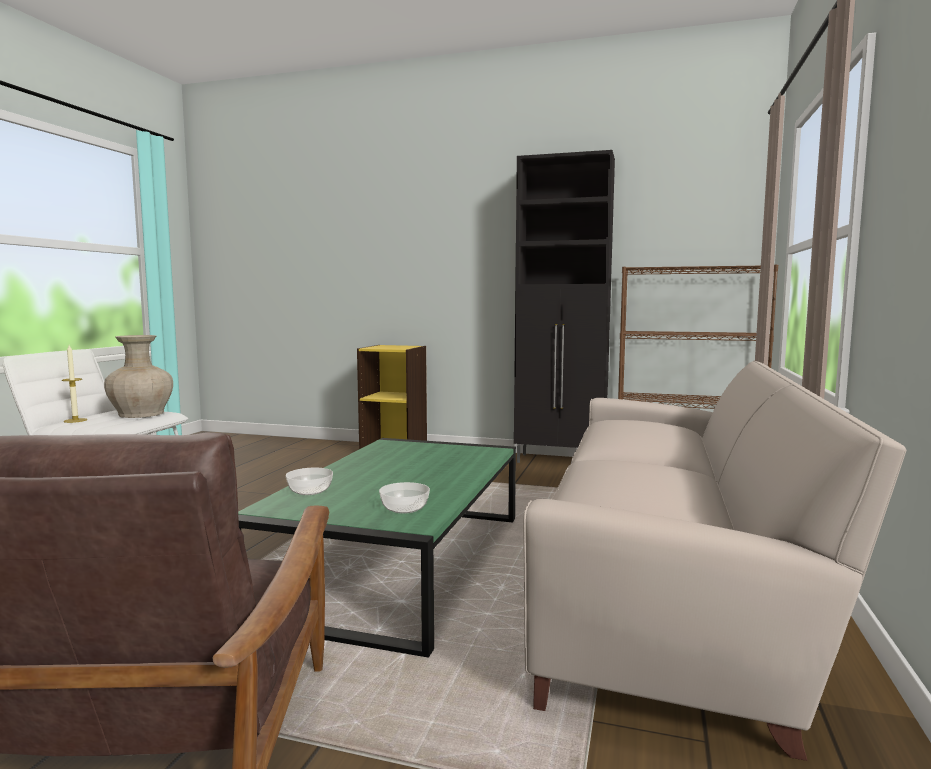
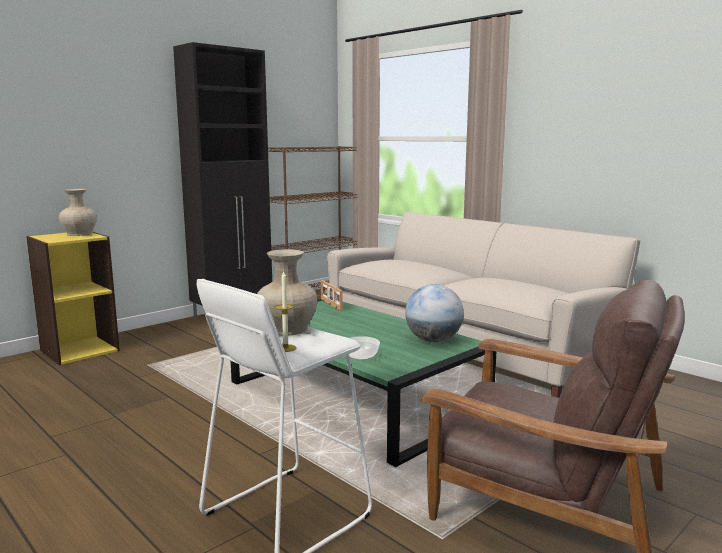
camera: 60 degrees left, 5 degrees up
(404, 346) = (80, 234): none -> beige vase
(404, 508) = (433, 340): bowl -> globe
(485, 452) = (330, 304): none -> picture frame

